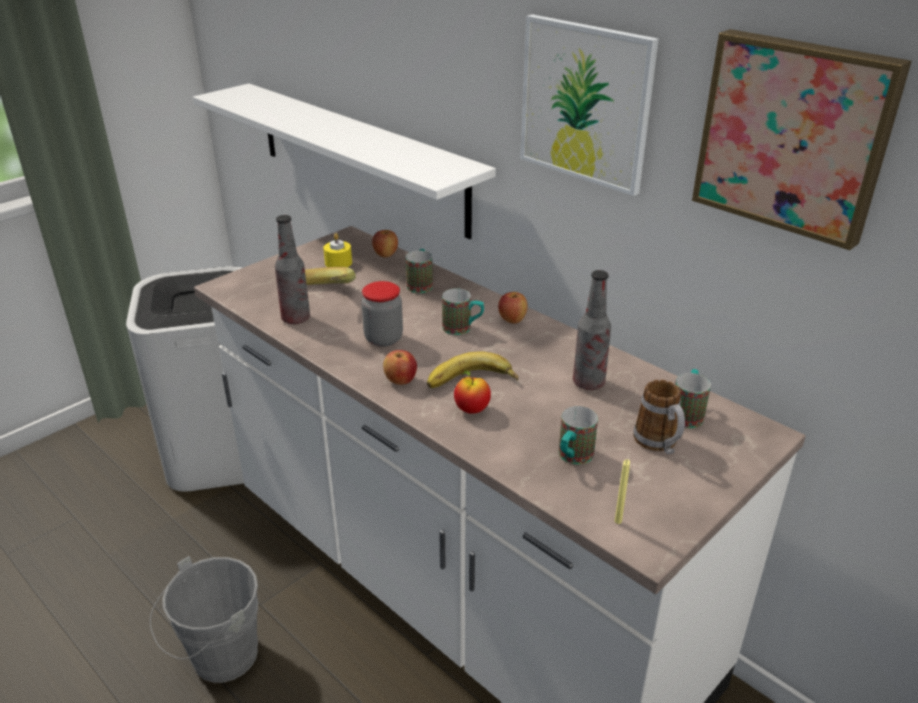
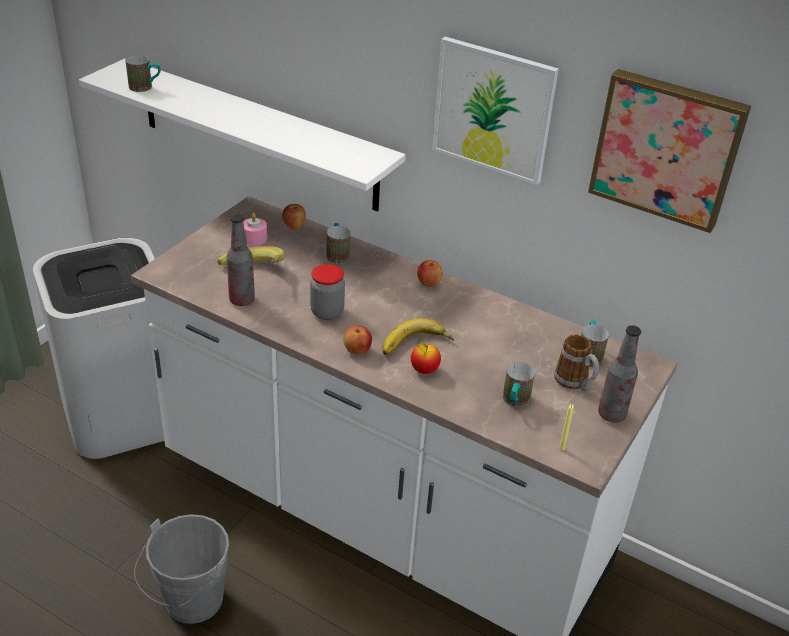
camera: 15 degrees left, 5 degrees up
(338, 263) = (254, 238): yellow candle -> pink candle
(463, 328) = (390, 296): mug -> mug (145, 87)
(588, 383) = (507, 336): bottle -> bottle (611, 414)

